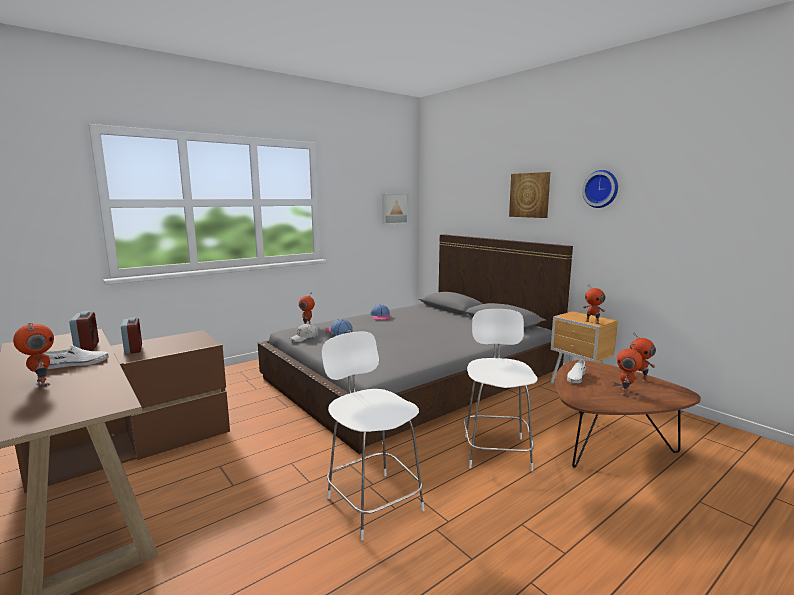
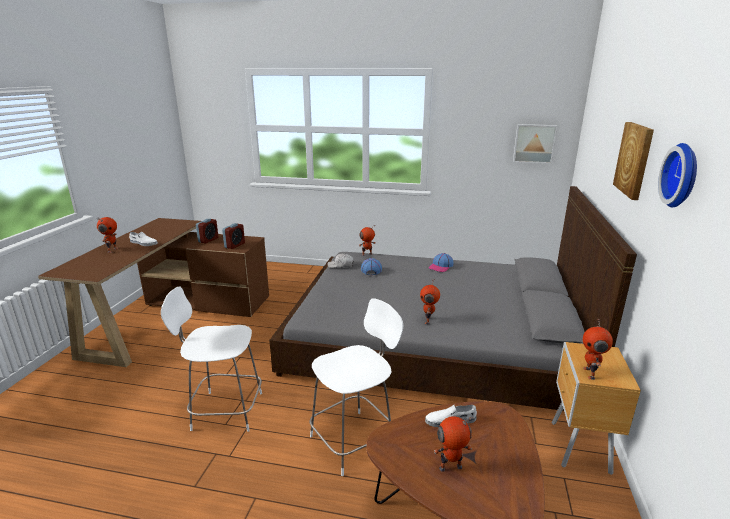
camera: 50 degrees right, 10 degrees up
(87, 347) = (169, 233): alarm clock -> alarm clock (234, 245)
(372, 502) = (225, 411): white chair -> white chair turned 105 degrees counterclockwise
(639, 378) = (514, 470): toy robot -> toy robot (428, 320)

